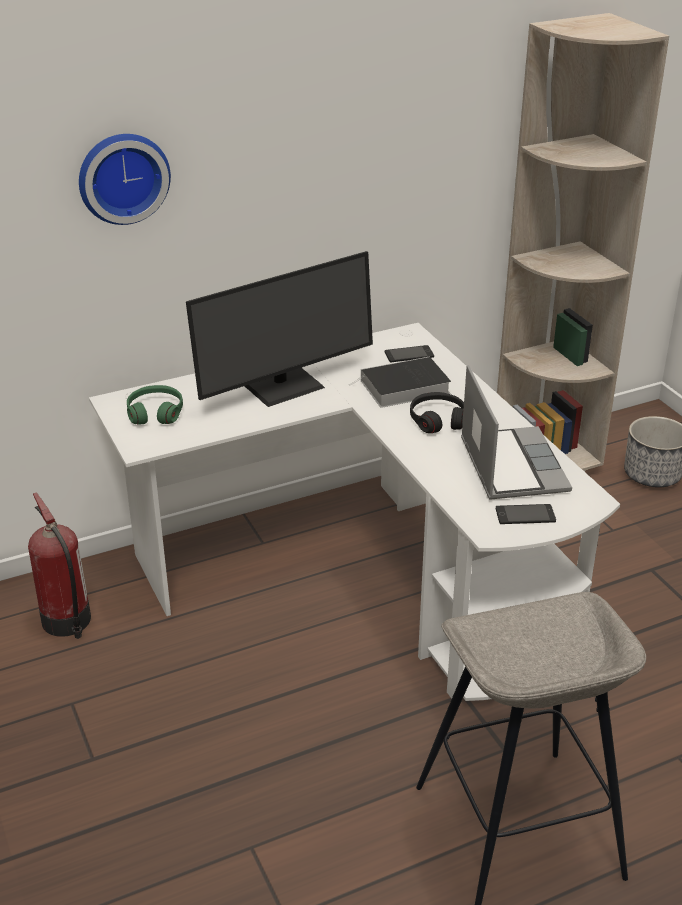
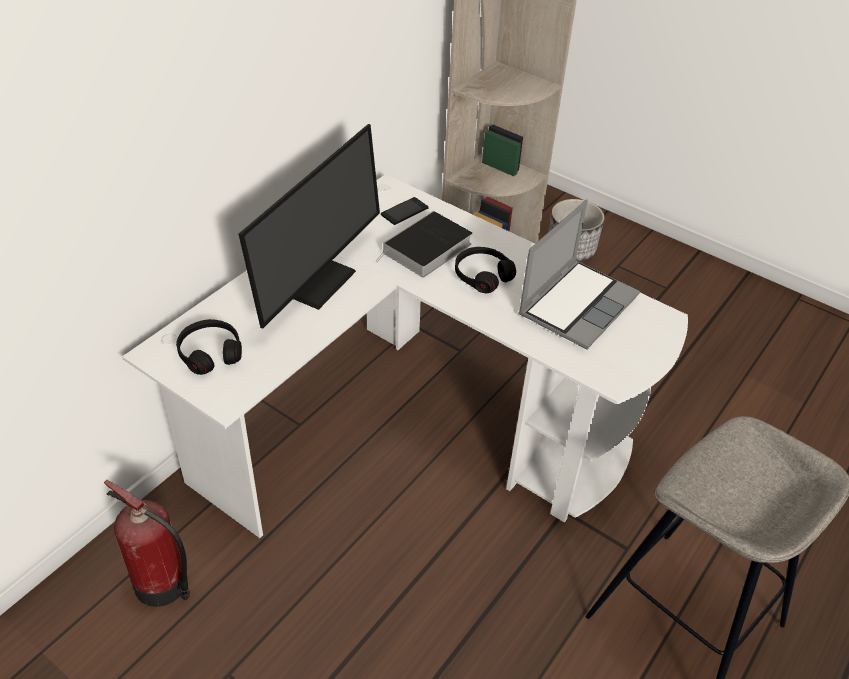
camera: 30 degrees left, 10 degrees up
(122, 177) = (121, 106): wall clock -> none
(155, 412) = (210, 352): green headphones -> black headphones
(511, 465) = (577, 304): laptop -> laptop turned 75 degrees clockwise
(525, 515) = (628, 353): phone -> none

